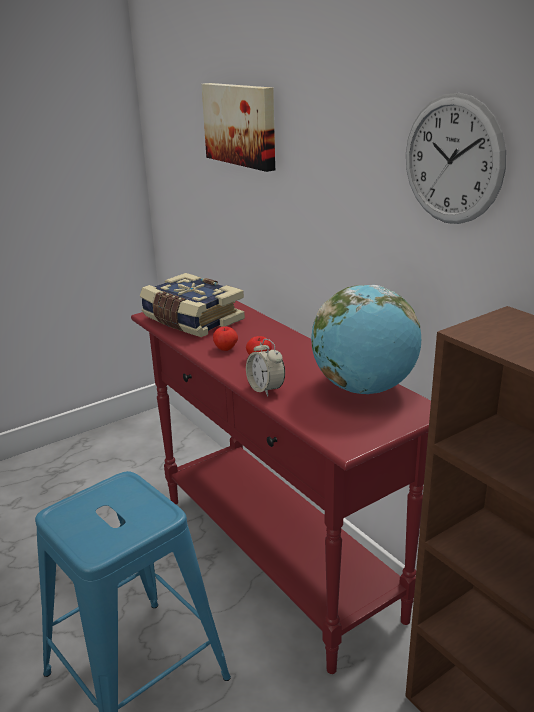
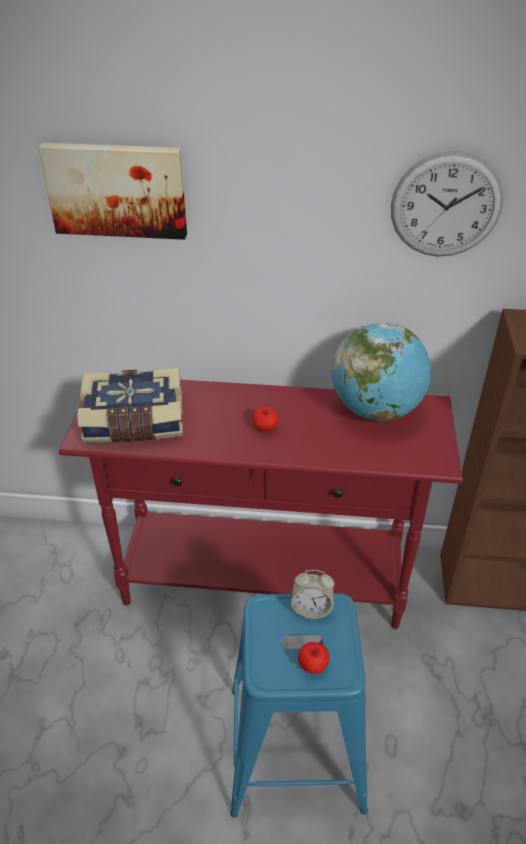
camera: 50 degrees left, 15 degrees up
(225, 348) = (221, 434): apple -> apple (313, 665)
(265, 389) = (320, 454): alarm clock -> alarm clock (311, 609)

